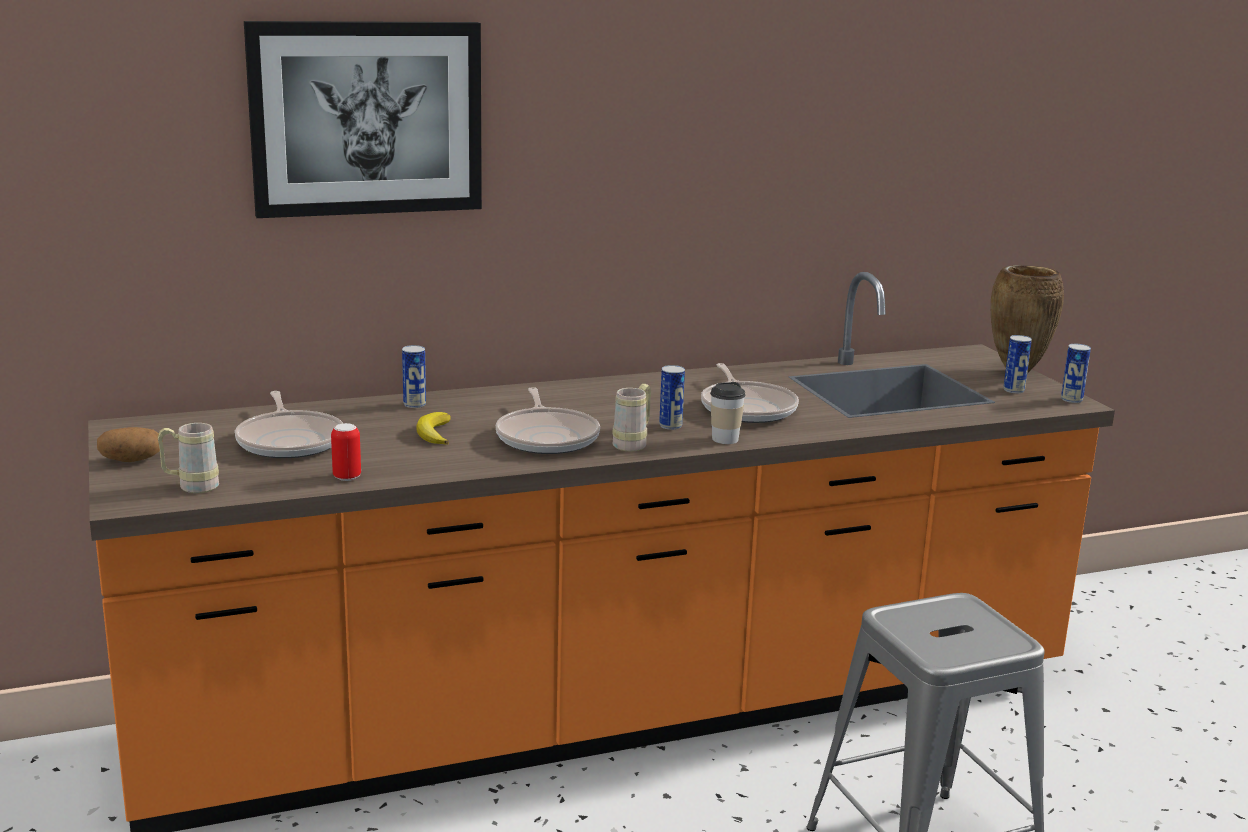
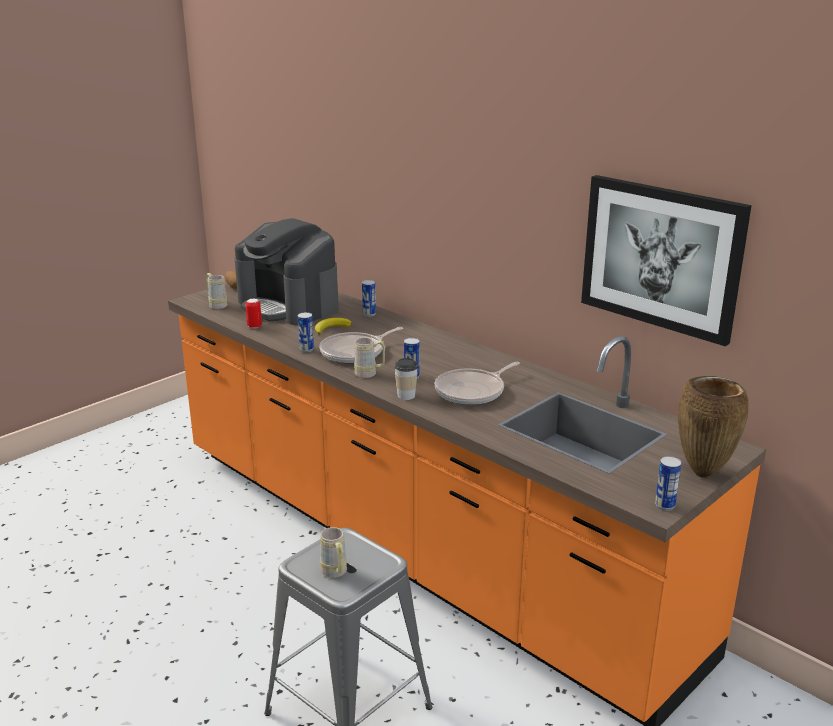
camera: 65 degrees right, 5 degrees up
(290, 441) = (289, 305): frying pan -> coffee machine
(367, 118) = (375, 145): picture -> picture (661, 257)
(971, 639) = (335, 573): none -> beige mug
(1013, 390) = (652, 477): can -> can (306, 349)

